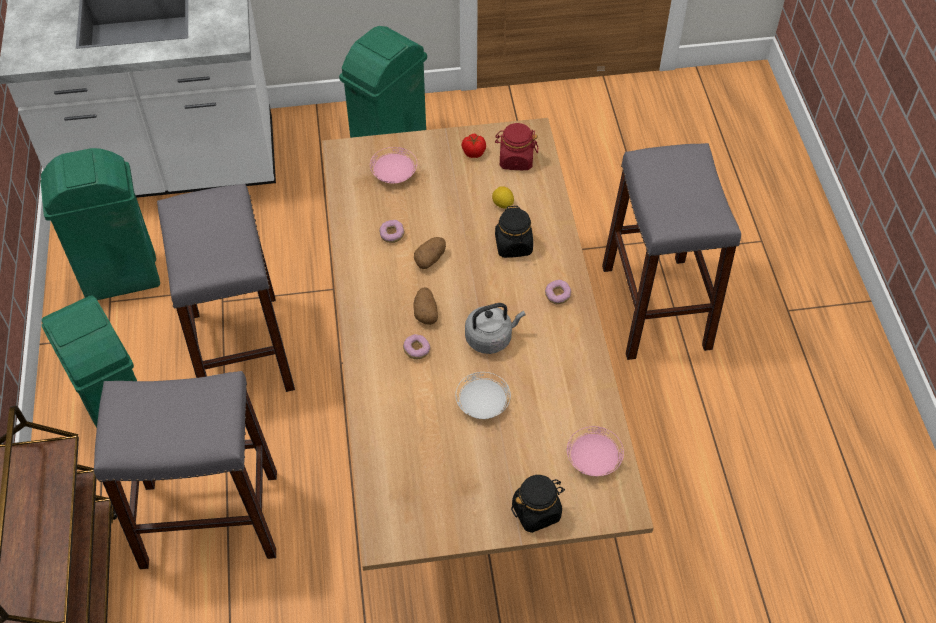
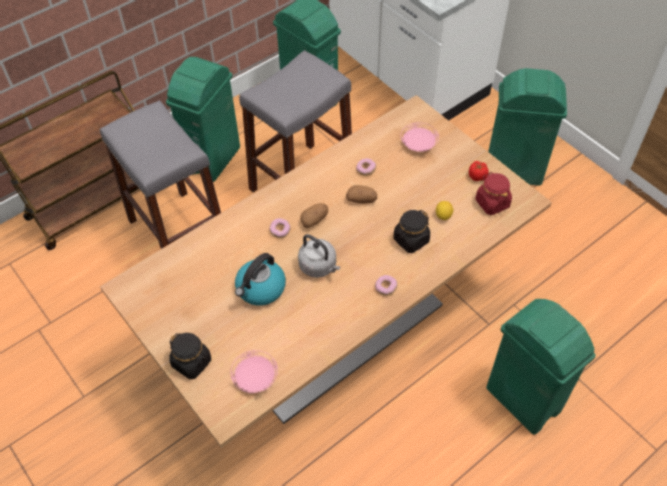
camera: 60 degrees right, 0 degrees up
(483, 404) = (260, 289): white plate -> kettle
(656, 307) = (523, 401): grey stool -> green trash can

